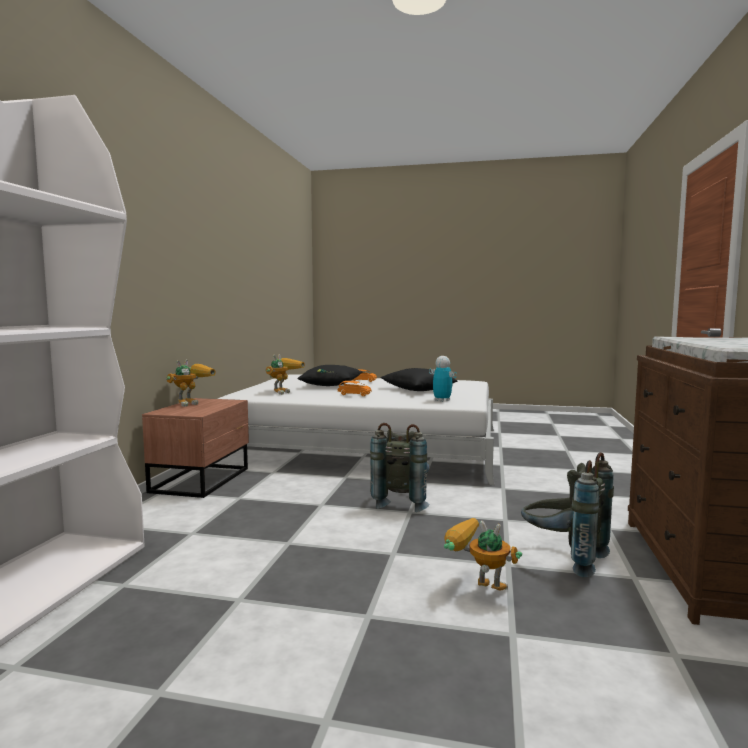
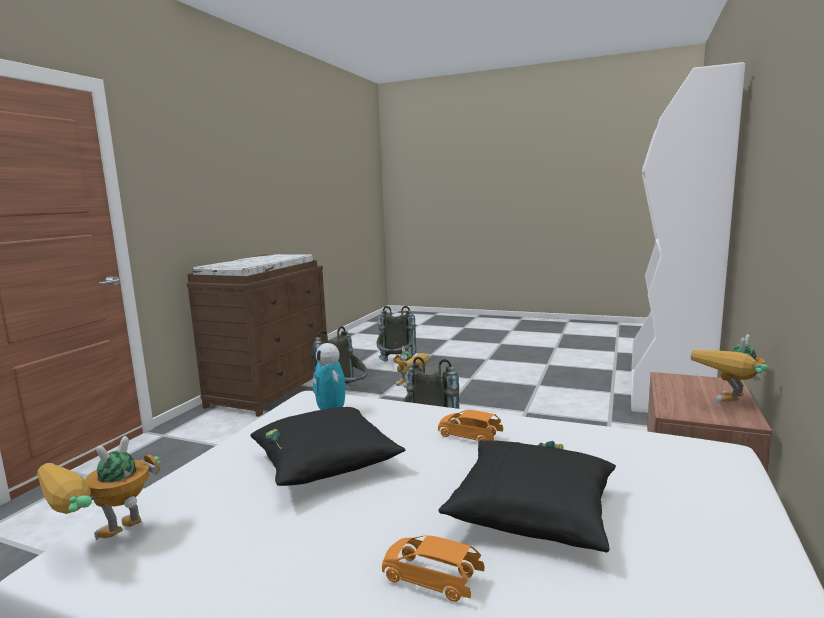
camera: 170 degrees left, 5 degrees up
(283, 392) = (635, 471): toy robot -> toy robot (107, 545)
(574, 668) = (396, 365): none -> grey backpack

